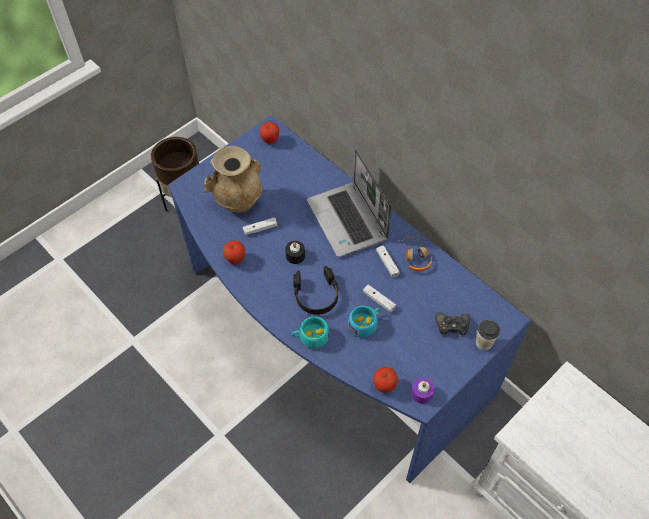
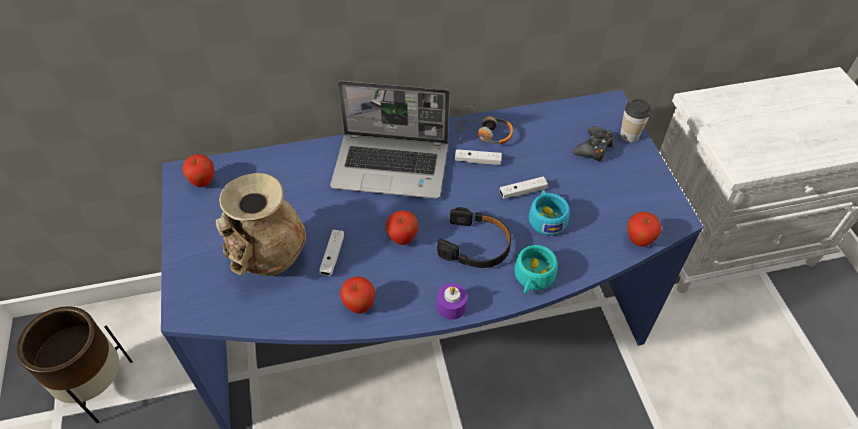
camera: 60 degrees left, 5 degrees down
(295, 255) = (402, 239): black candle -> apple
(422, 393) = (665, 212): purple candle -> purple candle (451, 306)

